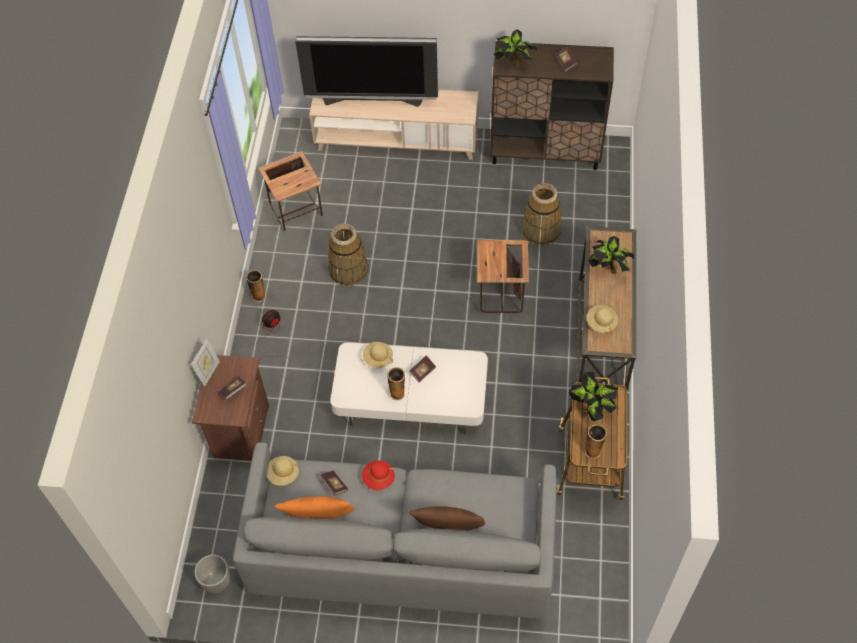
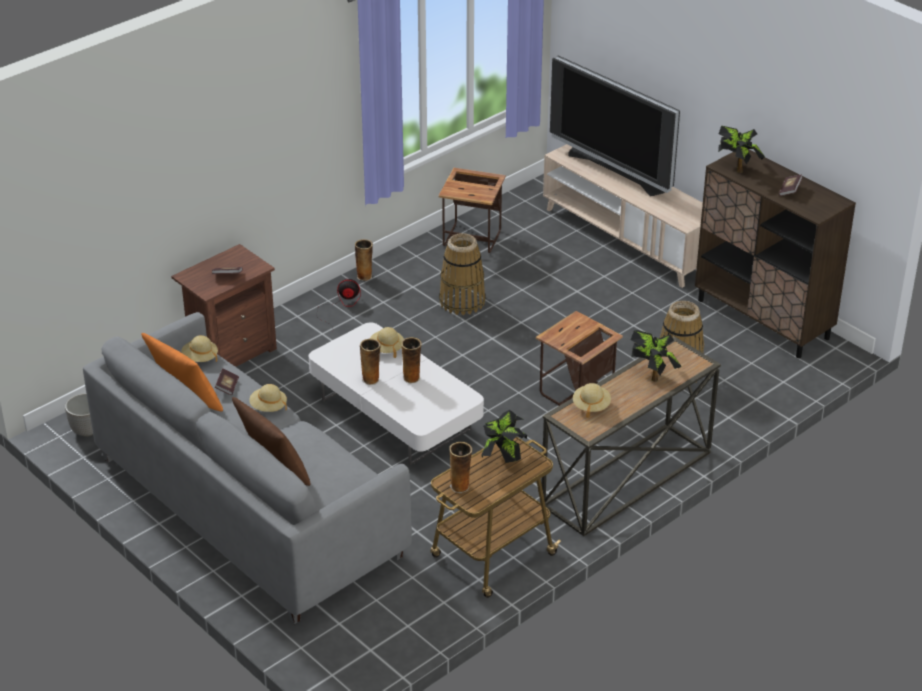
camera: 40 degrees right, 20 degrees down
(209, 372) = (225, 255): picture frame -> none
(378, 478) = (268, 407): red hat -> beige hat
(422, 371) = (412, 378): book -> vase

